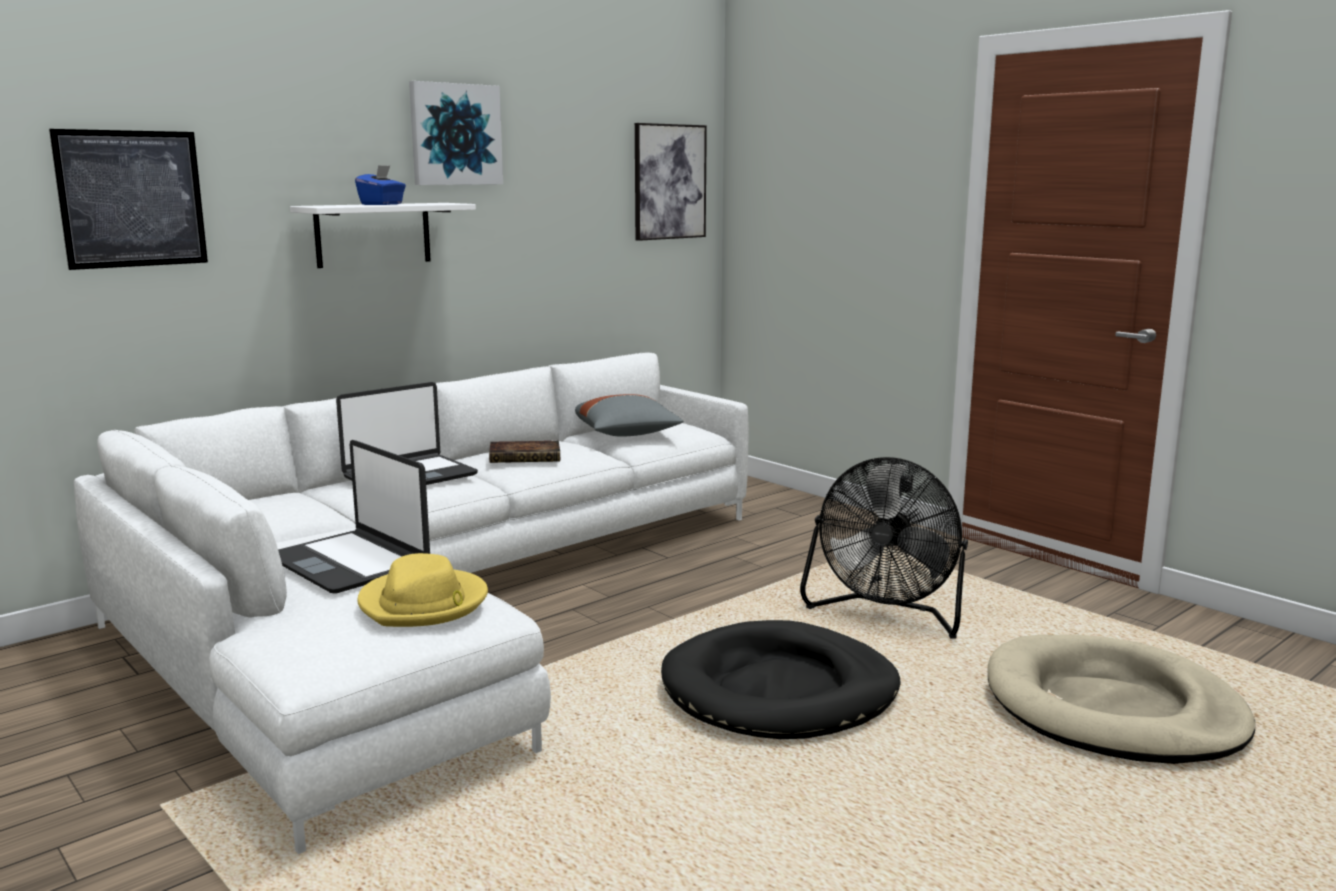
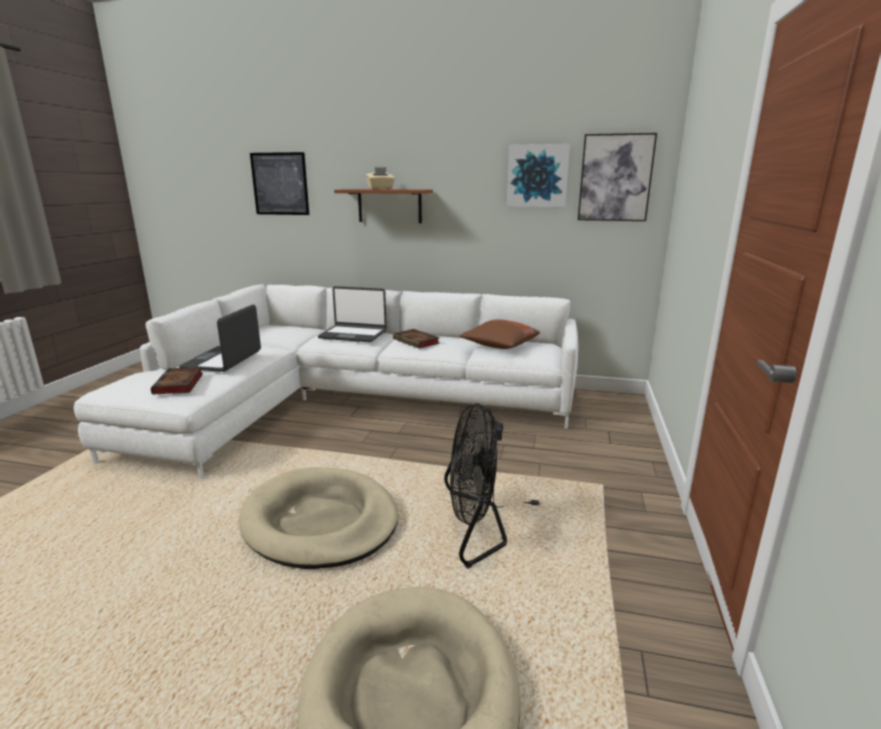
camera: 55 degrees right, 5 degrees up
(373, 234) = (389, 206): white shelf -> brown shelf
(382, 204) = (380, 189): blue tissue box -> beige tissue box
(424, 603) = (179, 384): yellow hat -> book
(455, 134) = (441, 148): picture -> picture (537, 176)
(626, 434) = (499, 346): grey pillow -> brown pillow
(780, 690) = (320, 521): black dog bed -> beige dog bed

